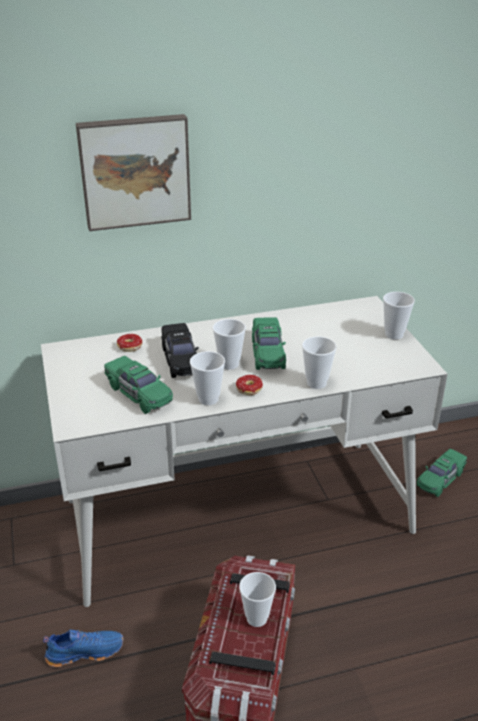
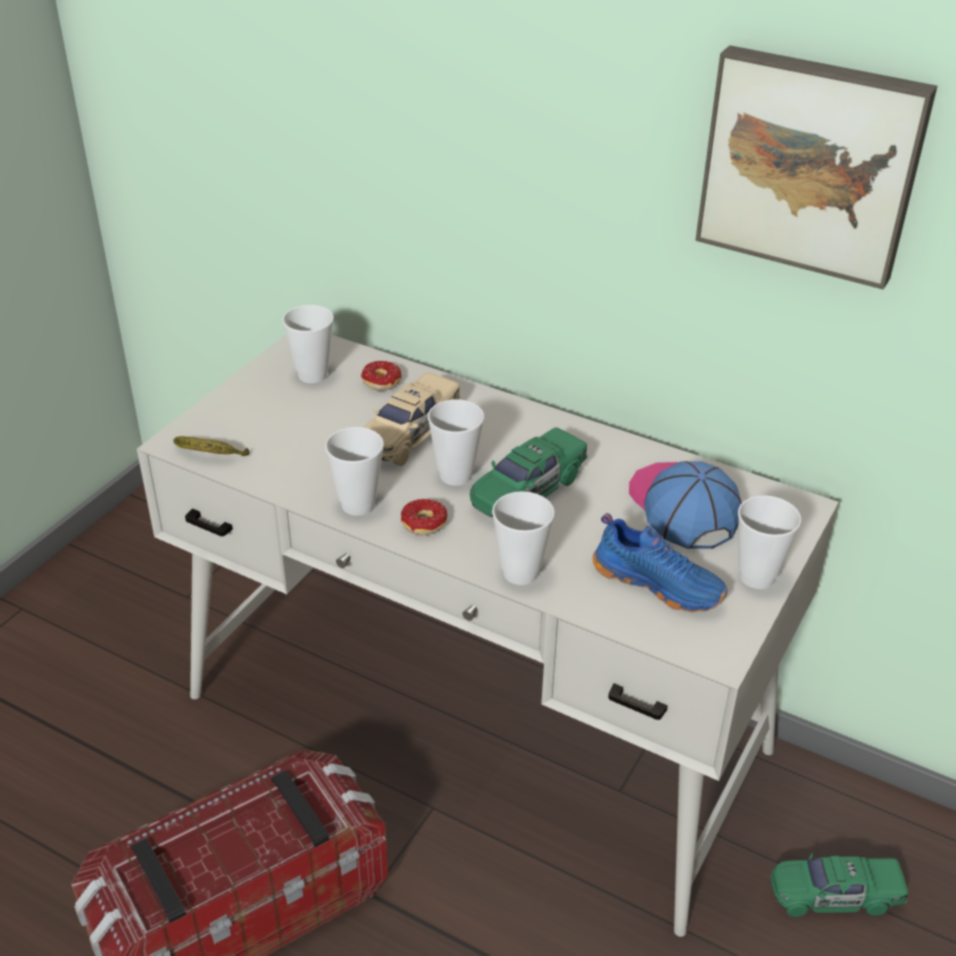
camera: 45 degrees right, 5 degrees up
(85, 651) = (132, 745): blue shoe -> blue shoe (659, 583)
(100, 422) = (210, 455): none -> banana
(135, 171) = (446, 114): picture -> picture (811, 164)
(139, 394) = (298, 448): green toy car -> none
(181, 360) = (409, 434): black toy car -> beige toy car
(257, 618) = (246, 845): cup -> cup (312, 375)
(332, 326) = (682, 507): none -> cap

